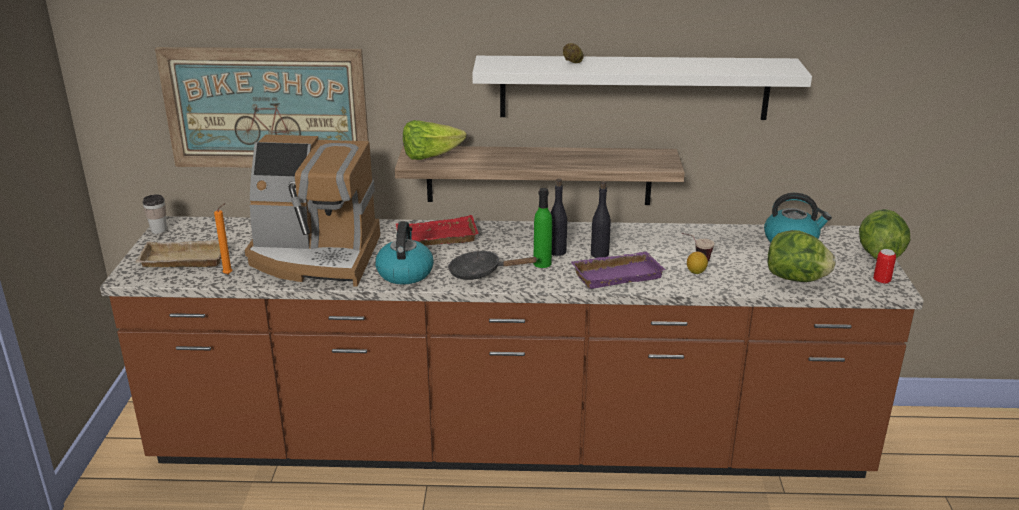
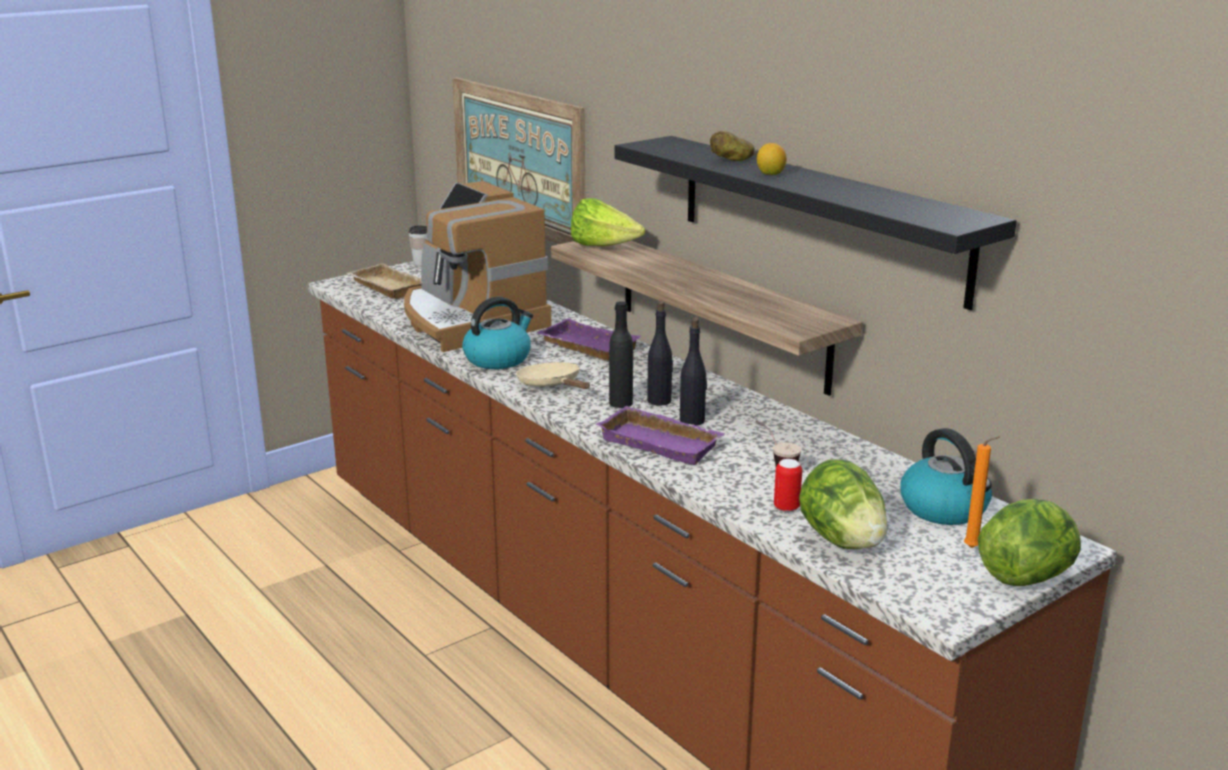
camera: 50 degrees right, 5 degrees down
(229, 274) = (390, 307): orange candle -> orange candle (974, 548)
(436, 239) = (585, 347): red tray -> purple tray
(480, 272) = (552, 385): black frying pan -> beige frying pan
(542, 263) = (621, 403): green bottle -> black bottle
(634, 87) = (818, 216): white shelf -> black shelf
(696, 272) = (745, 479): lemon -> lemon (770, 174)
(881, 281) = (948, 599): can -> can (786, 508)

